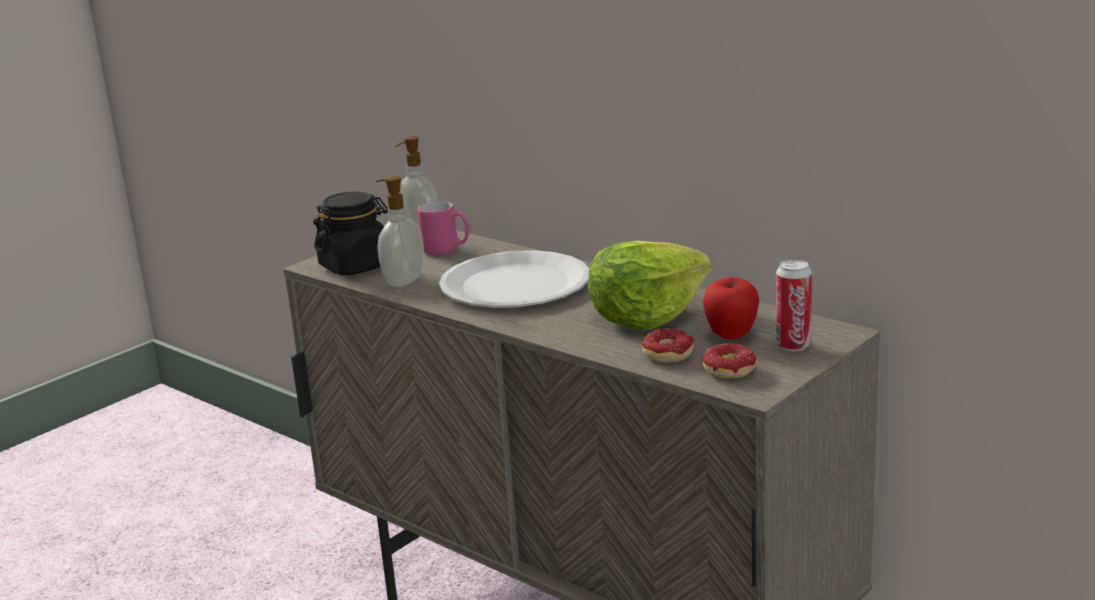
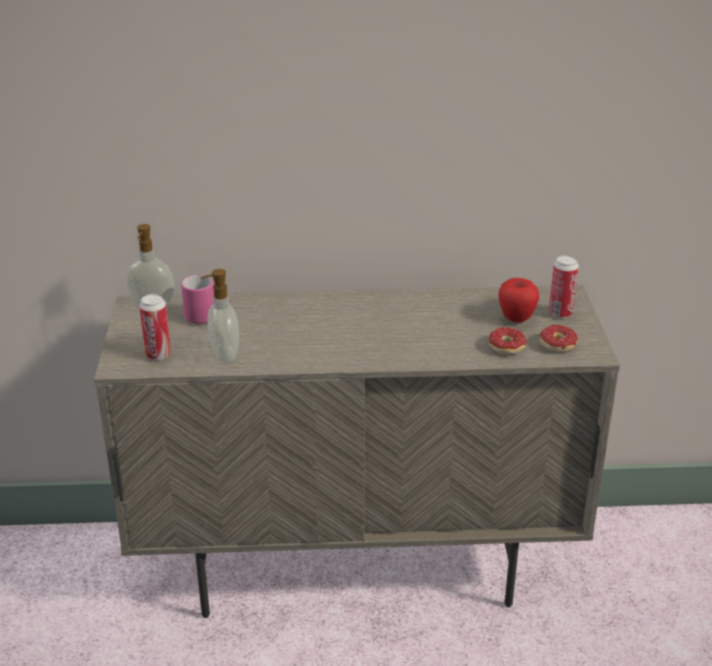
camera: 45 degrees left, 10 degrees up
(356, 266) = (158, 355): black jar -> can
(515, 284) = (313, 328): white plate -> none
(646, 315) = (443, 322): lettuce -> none

